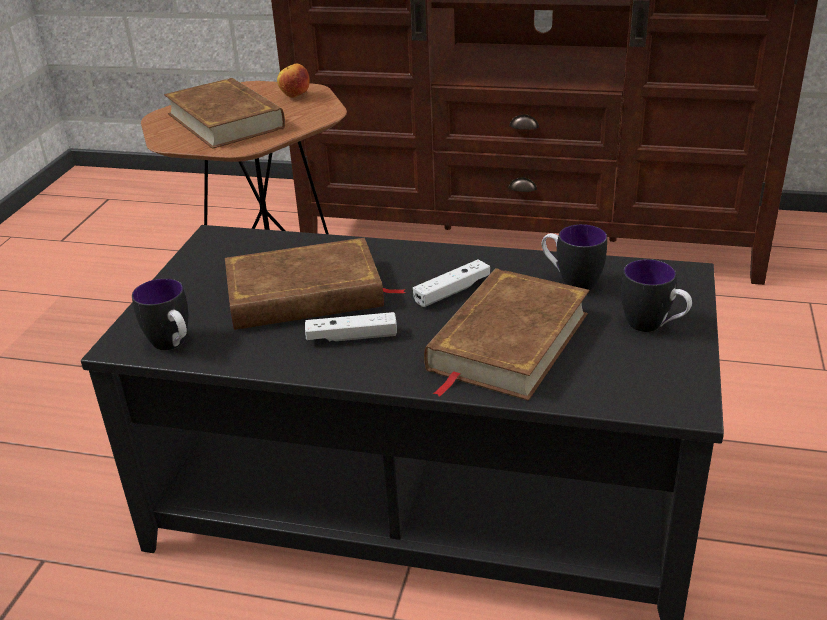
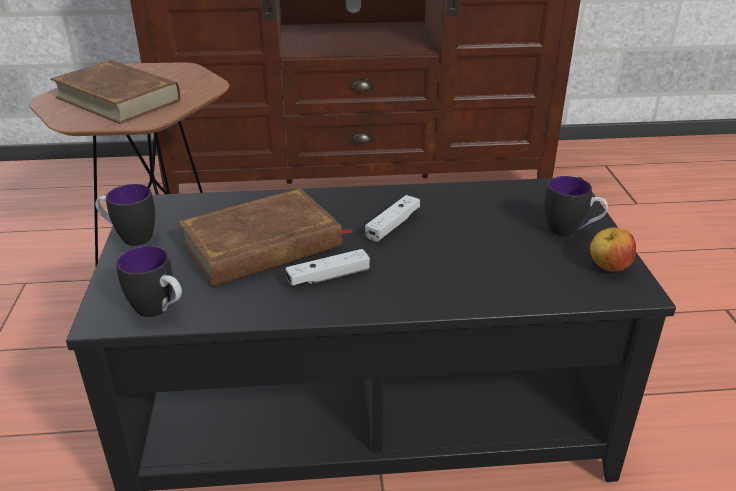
camera: 20 degrees left, 0 degrees up
(295, 96) = (173, 74): apple -> apple (608, 267)
(507, 341) = (465, 260): brown book -> none
(571, 282) = (485, 204): mug -> mug (130, 237)

